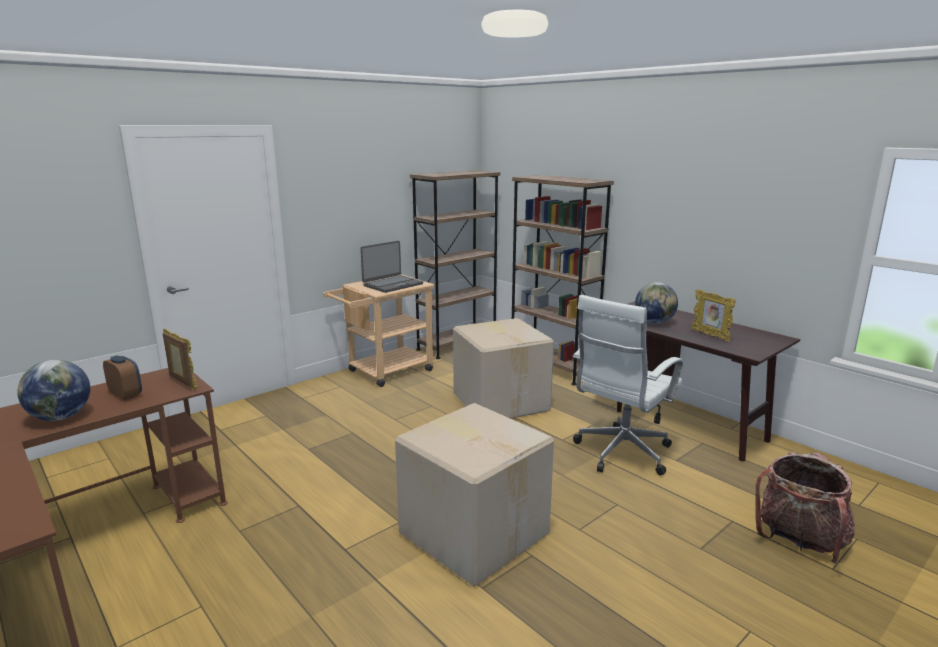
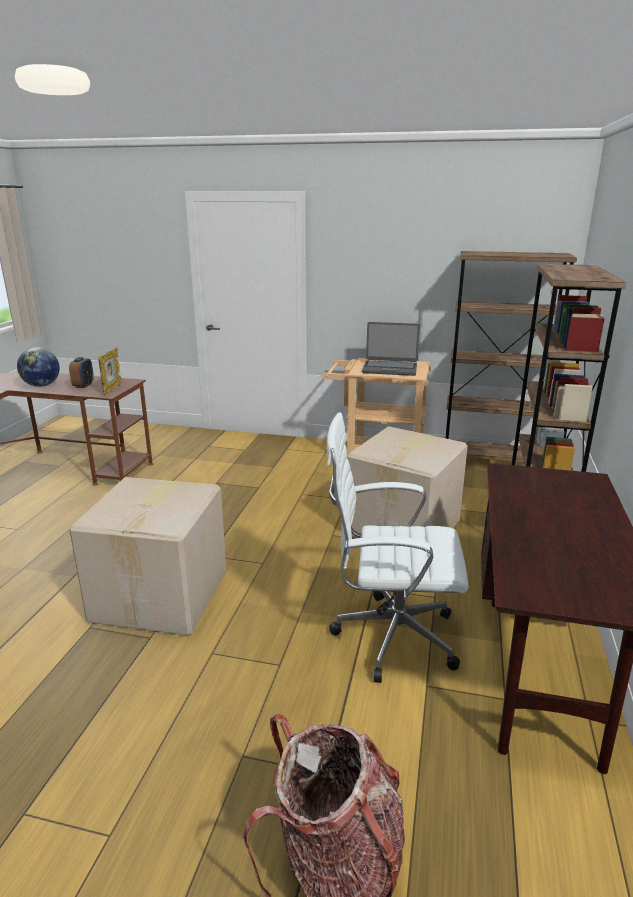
camera: 55 degrees right, 5 degrees up
(654, 322) = (529, 502): globe -> none
(710, 335) = (548, 549): picture frame -> none

